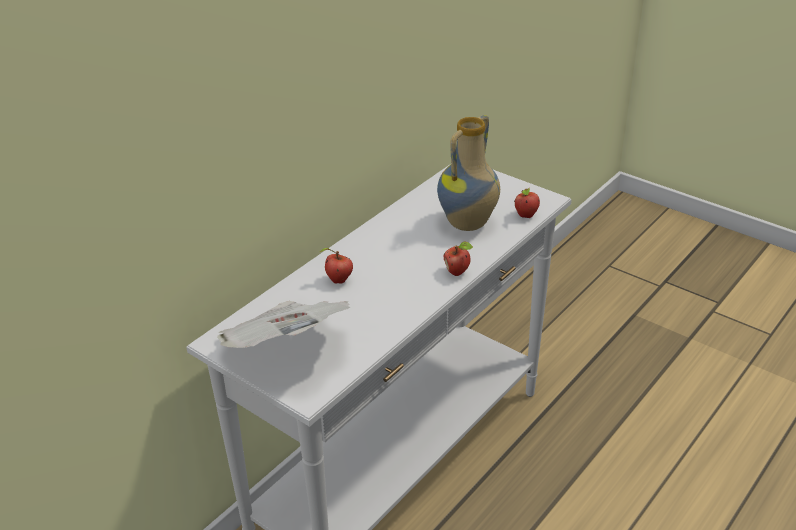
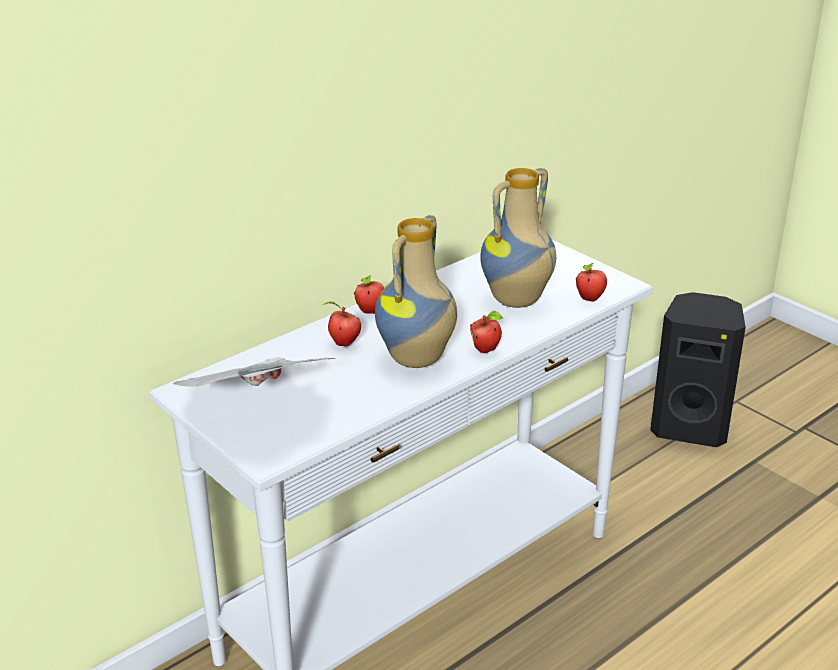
camera: 10 degrees right, 5 degrees down
(351, 248) = (371, 311): none -> apple
(405, 288) = (418, 359): none -> vase
(579, 292) = (690, 427): none -> black speaker

